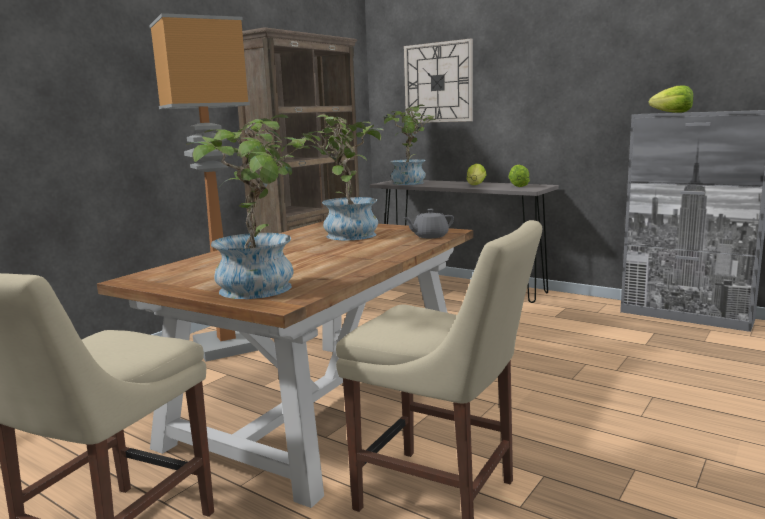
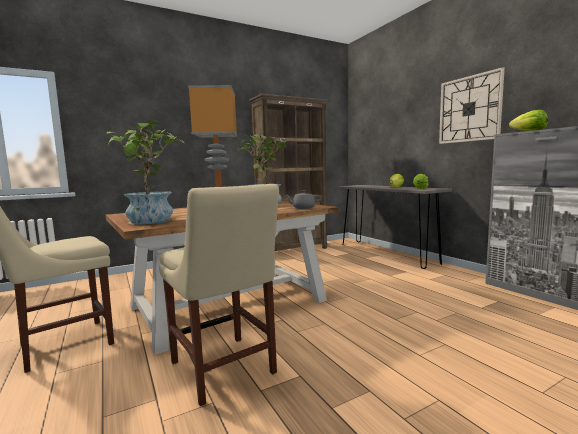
camera: 25 degrees right, 5 degrees down
(411, 183) = (360, 186): potted plant -> none
(438, 82) = (383, 124): wall clock -> wall clock (469, 109)

